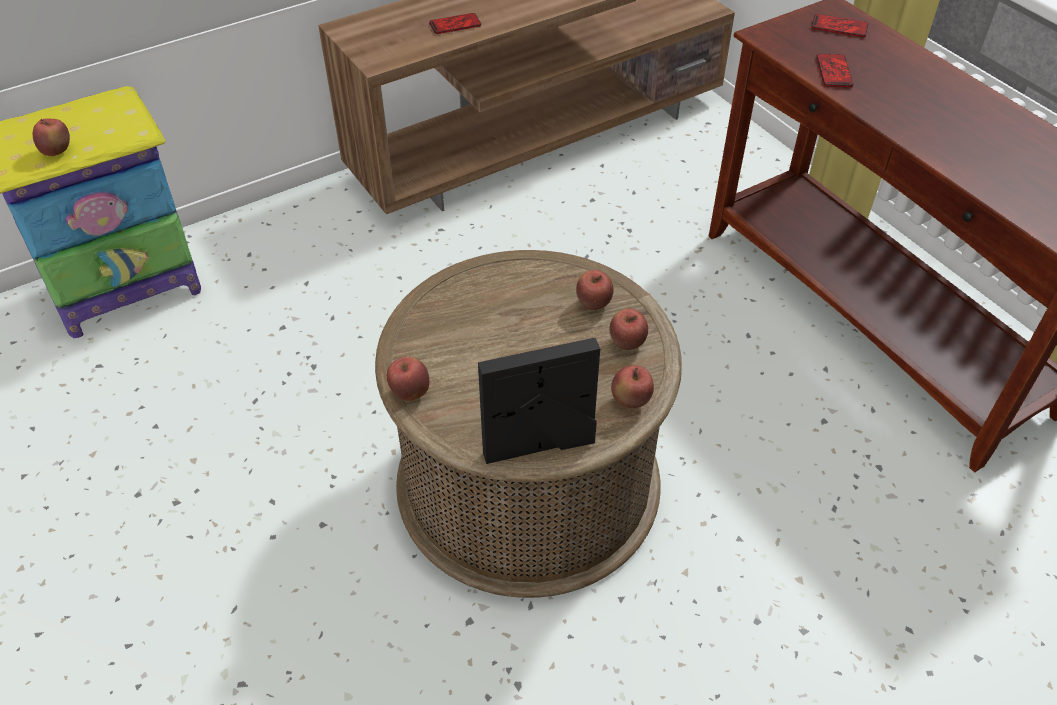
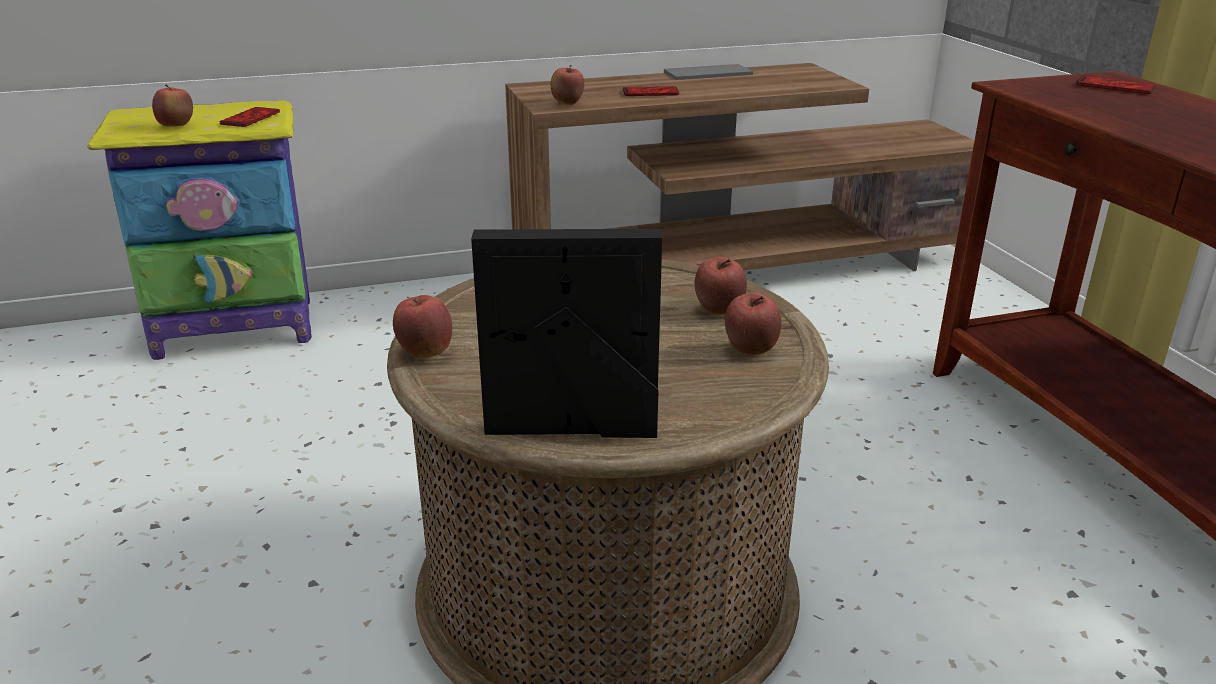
camera: 15 degrees right, 20 degrees down
(630, 401) = (731, 403): apple -> apple (567, 104)
(834, 71) = (1102, 111): phone -> phone (250, 118)

